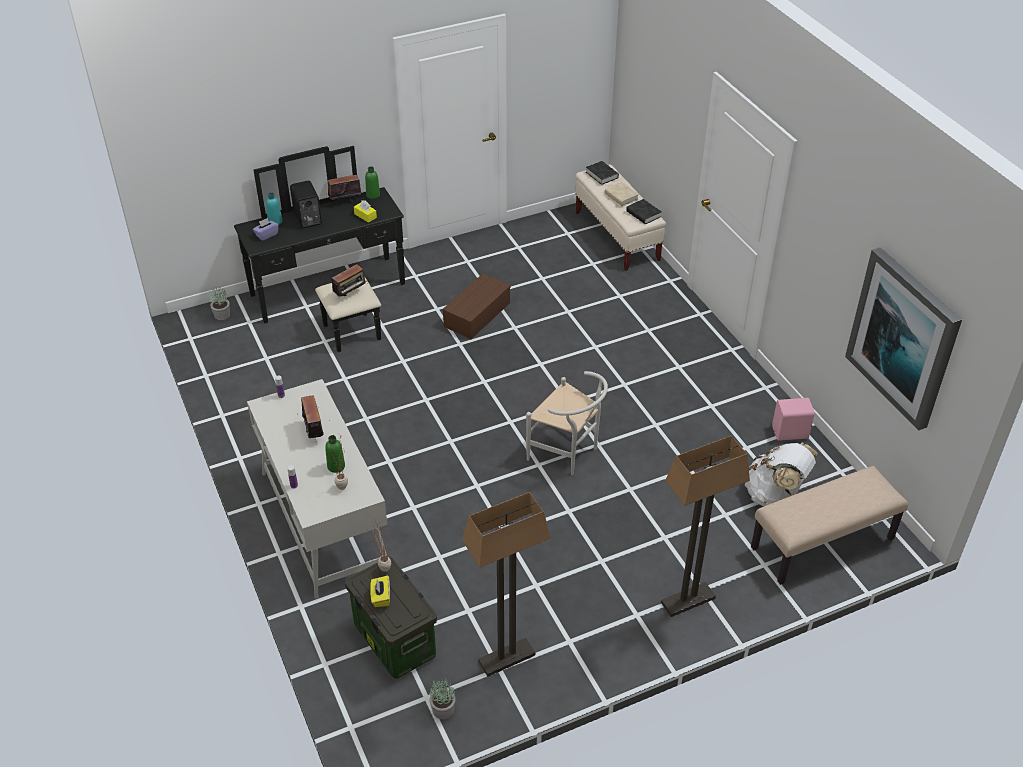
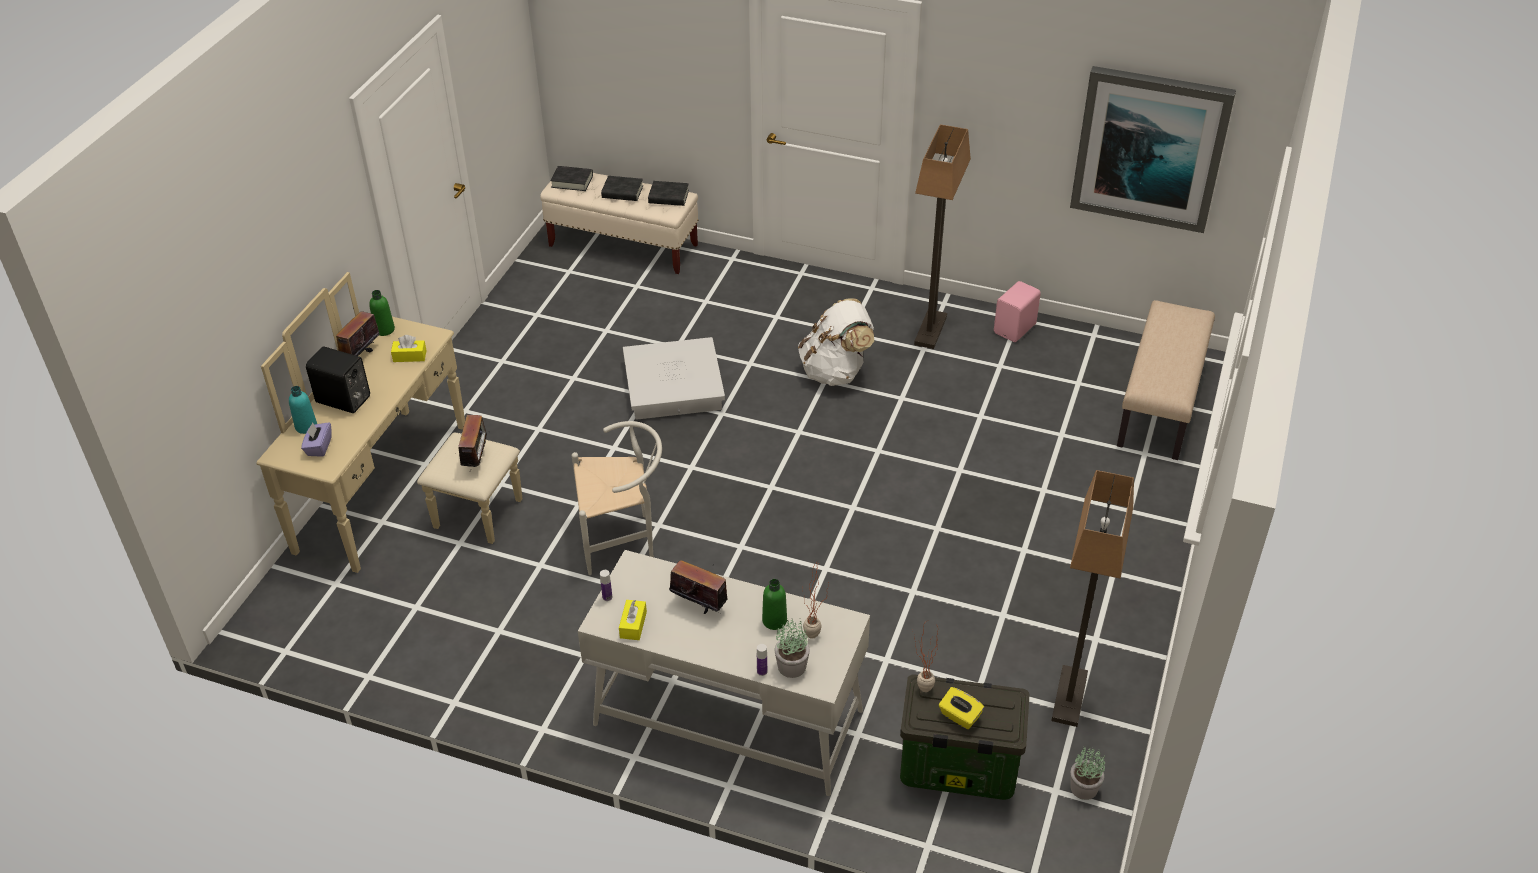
camera: 45 degrees left, 0 degrees up
(222, 315) = (288, 598): potted plant -> potted plant (791, 666)
(273, 417) = (633, 625): none -> yellow tissue box
(334, 299) = (404, 492): black dresser -> beige dresser
(477, 313) = (589, 406): brown storage box -> none
(536, 332) = (674, 386): none -> white storage box
(568, 453) = (864, 477): white chair -> white chair (623, 539)
(621, 197) = (622, 192): beige book -> black book
(688, 601) = (1133, 528): floor lamp -> floor lamp (931, 331)
(775, 495) = (1074, 390): white backpack -> white backpack (835, 372)

